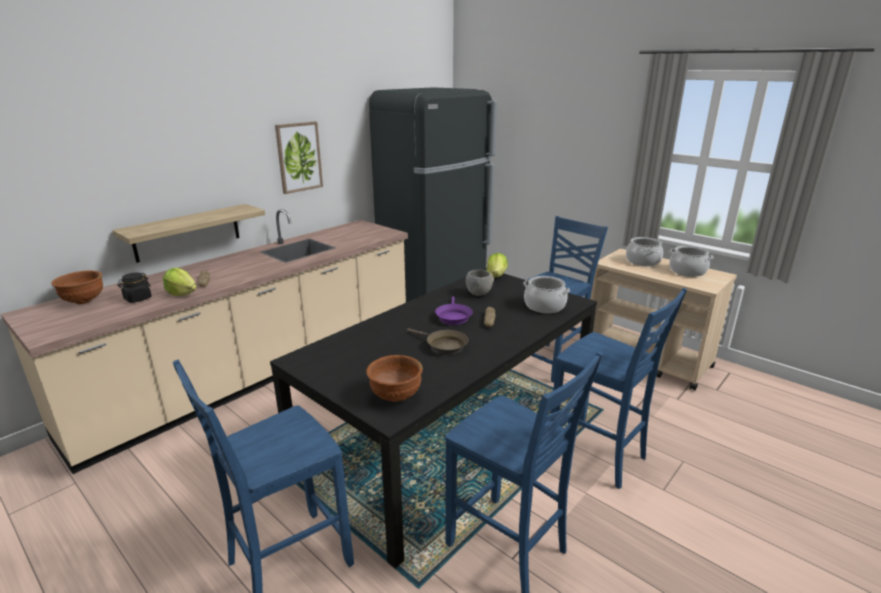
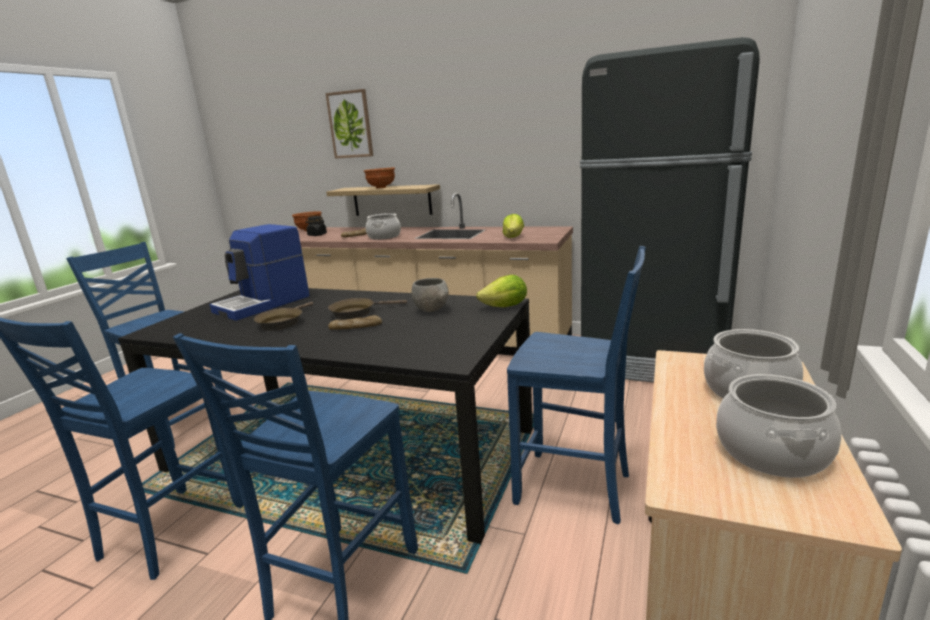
camera: 70 degrees right, 5 degrees down
(182, 293) = (330, 238): lettuce -> lettuce (513, 237)
(299, 157) = (498, 144): picture -> picture (350, 124)
(369, 353) = (264, 304): none -> coffee machine
(395, 396) = (183, 326): brown bowl -> brown bowl (381, 187)
(453, 317) = (357, 313): purple frying pan -> brown frying pan
(544, 306) = (418, 346): cooking pot -> cooking pot (384, 237)

